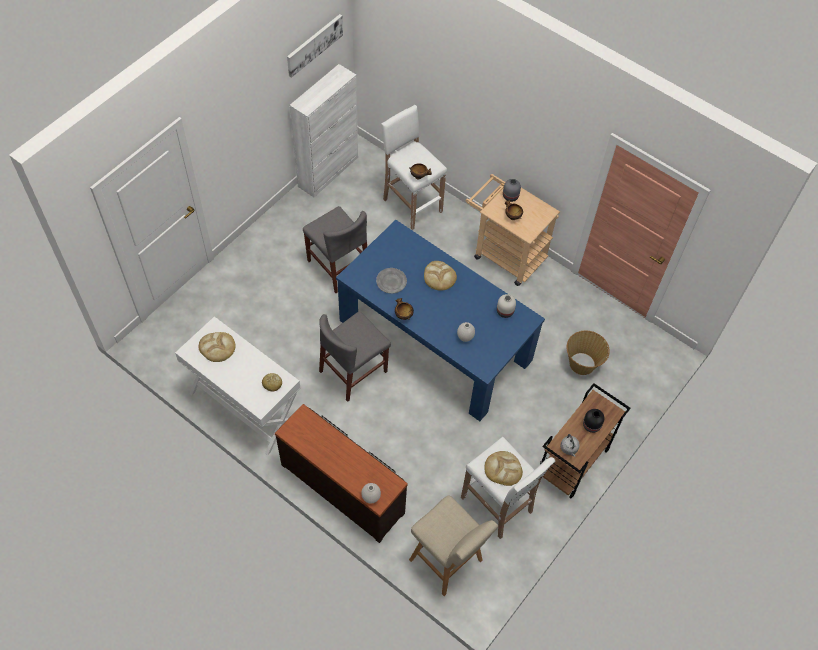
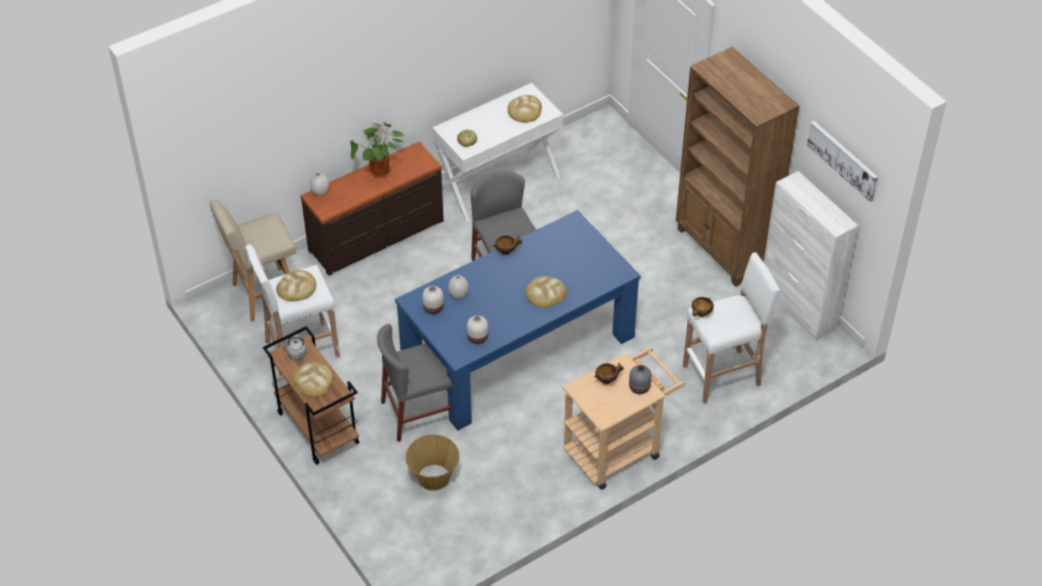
camera: 110 degrees right, 10 degrees down
(280, 226) = (724, 249): none -> brown bookcase
(328, 453) = (380, 173): none -> potted plant
(338, 266) = (650, 287): grey chair -> grey chair (419, 412)
(391, 282) = (554, 252): grey plate -> none
(486, 352) = (432, 308): none -> white vase
(591, 425) = (313, 381): black vase -> bread

